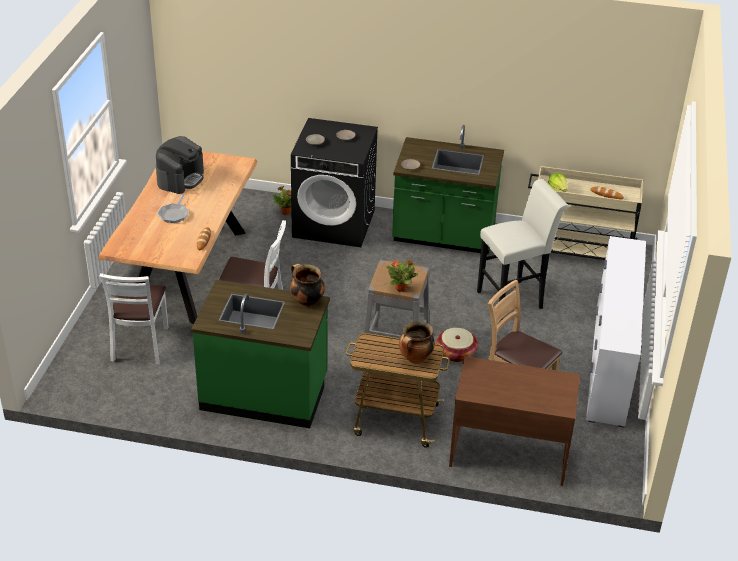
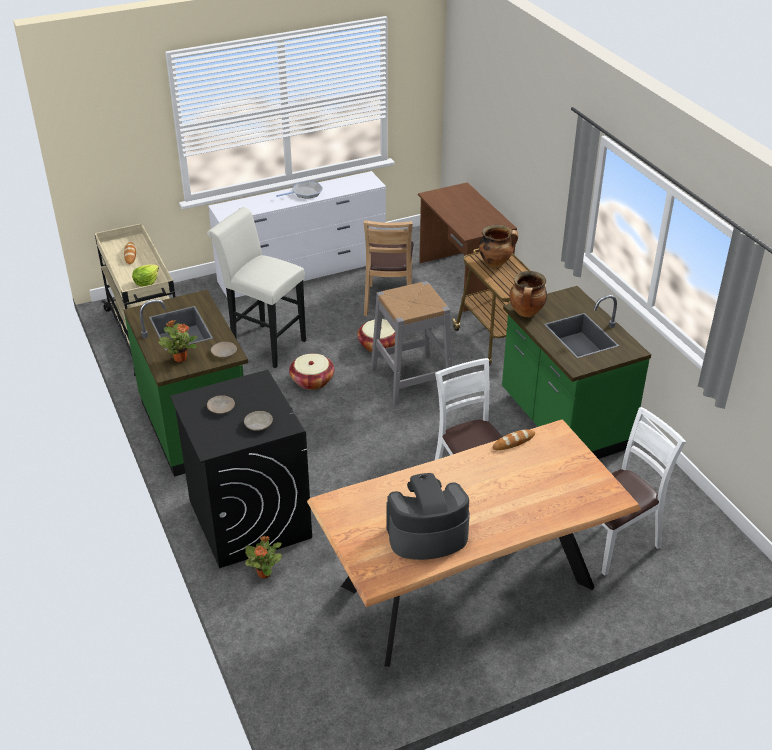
camera: 125 degrees left, 0 degrees up
(174, 214) = (500, 493): frying pan -> frying pan (305, 193)
(401, 288) = (426, 293): potted plant -> potted plant (180, 358)
(443, 301) = (312, 381): none -> basket

